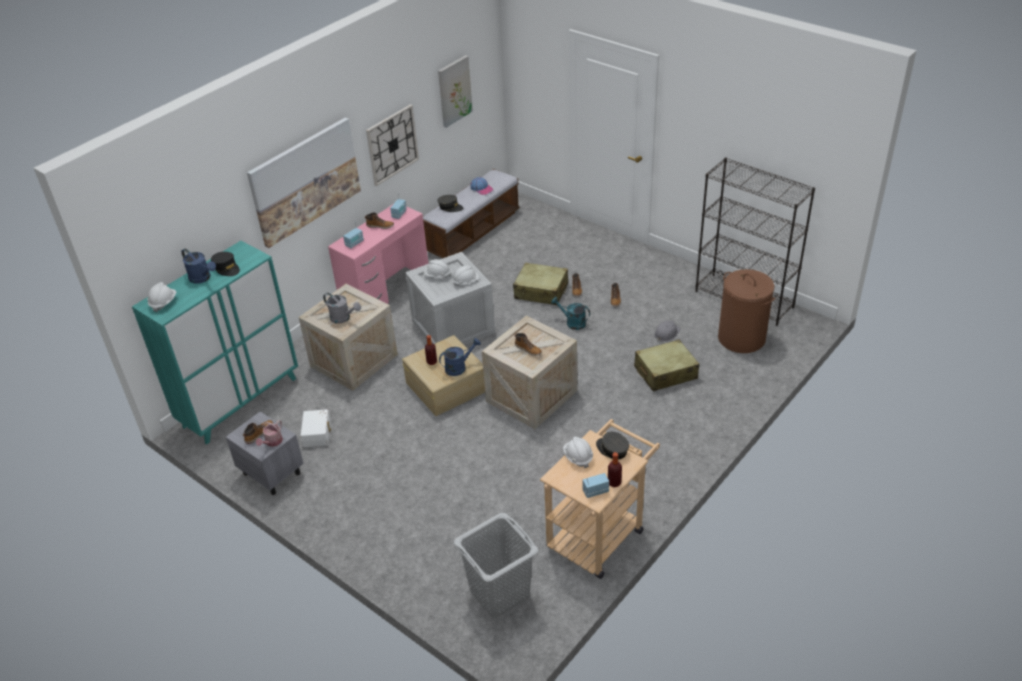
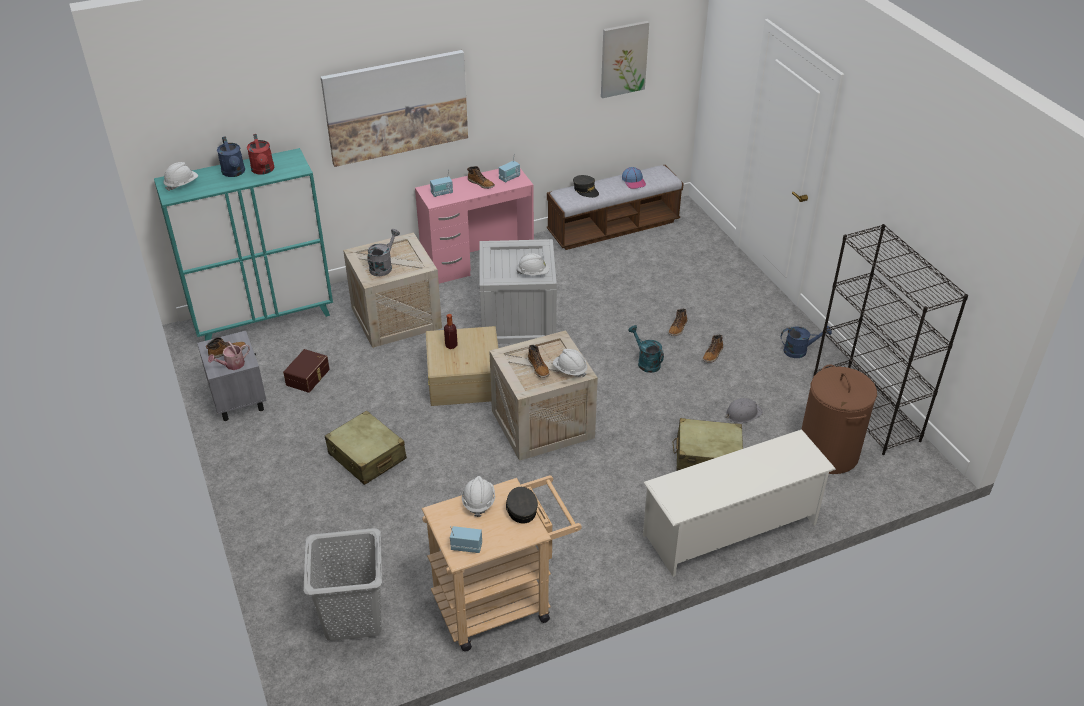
camera: 25 degrees right, 0 degrees up
(226, 268) = (263, 170): black cap -> red watering can
(318, 433) = (308, 377): white storage box -> brown storage box
(343, 318) = (383, 266): grey watering can -> grey watering can turned 120 degrees counterclockwise
(392, 144) = (523, 98): wall clock -> none
(437, 276) = (510, 256): white hard hat -> white hard hat (570, 370)
(459, 367) = (473, 361): blue watering can -> blue watering can (799, 350)
(541, 291) = (638, 316): beige suitcase -> beige suitcase (367, 456)
(614, 483) = (494, 546): bottle -> none
(717, 416) = (730, 529): none -> white shoe rack

